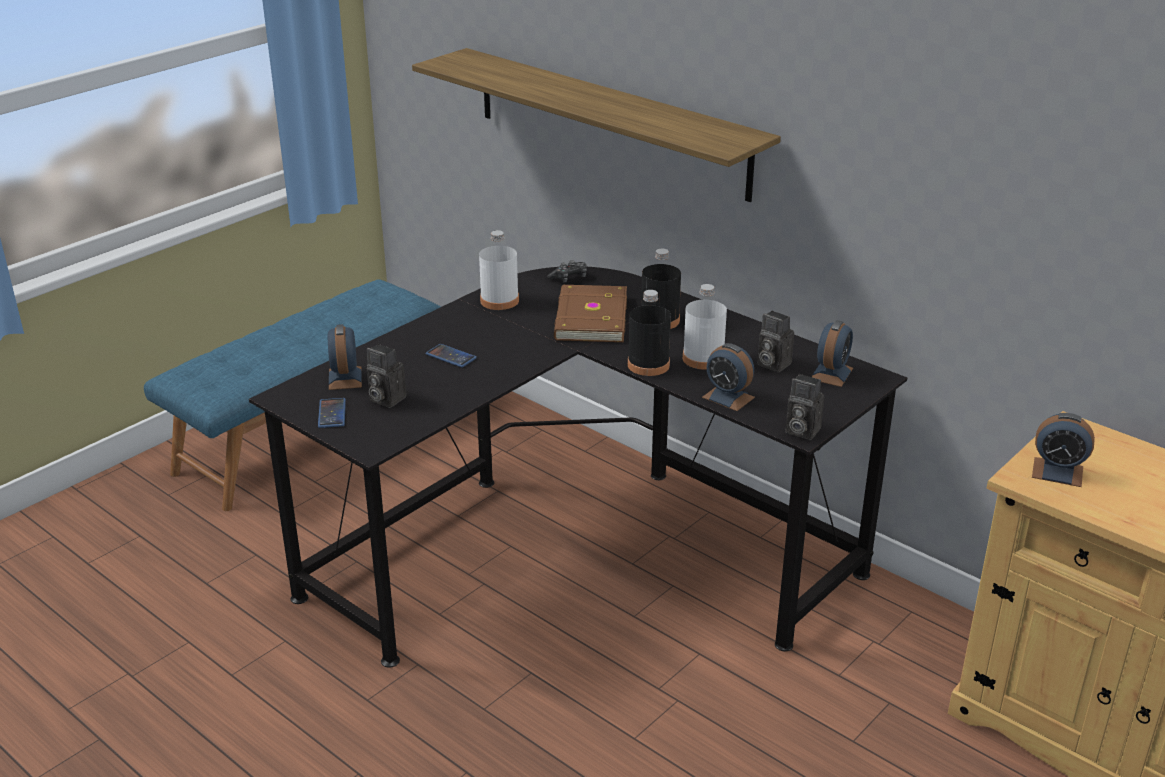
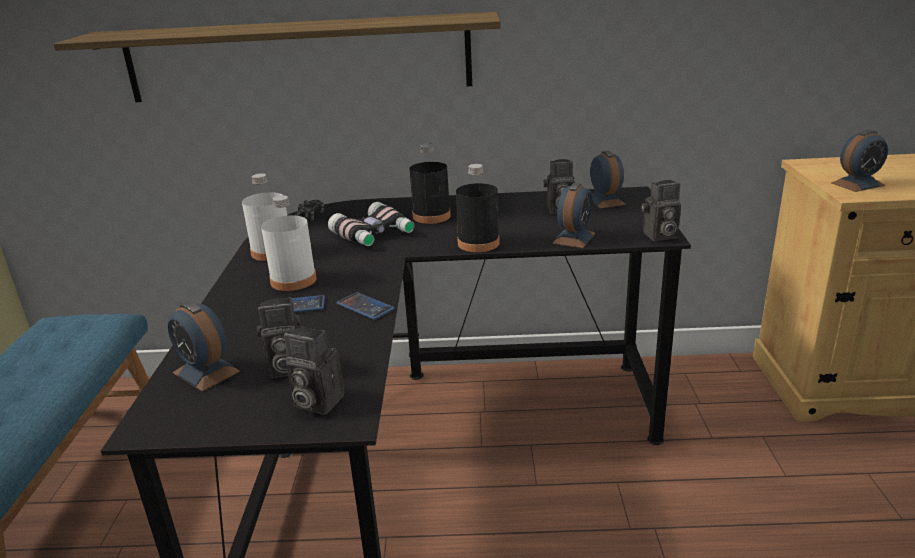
camera: 40 degrees left, 5 degrees down
(332, 413) = (243, 411): phone -> phone (365, 307)
(371, 428) = (315, 402): none -> camera
(589, 318) = (374, 235): brown book -> binoculars
(703, 359) = (509, 225): white bottle -> white bottle (293, 280)
(728, 397) = (574, 238): alarm clock -> alarm clock turned 60 degrees counterclockwise

